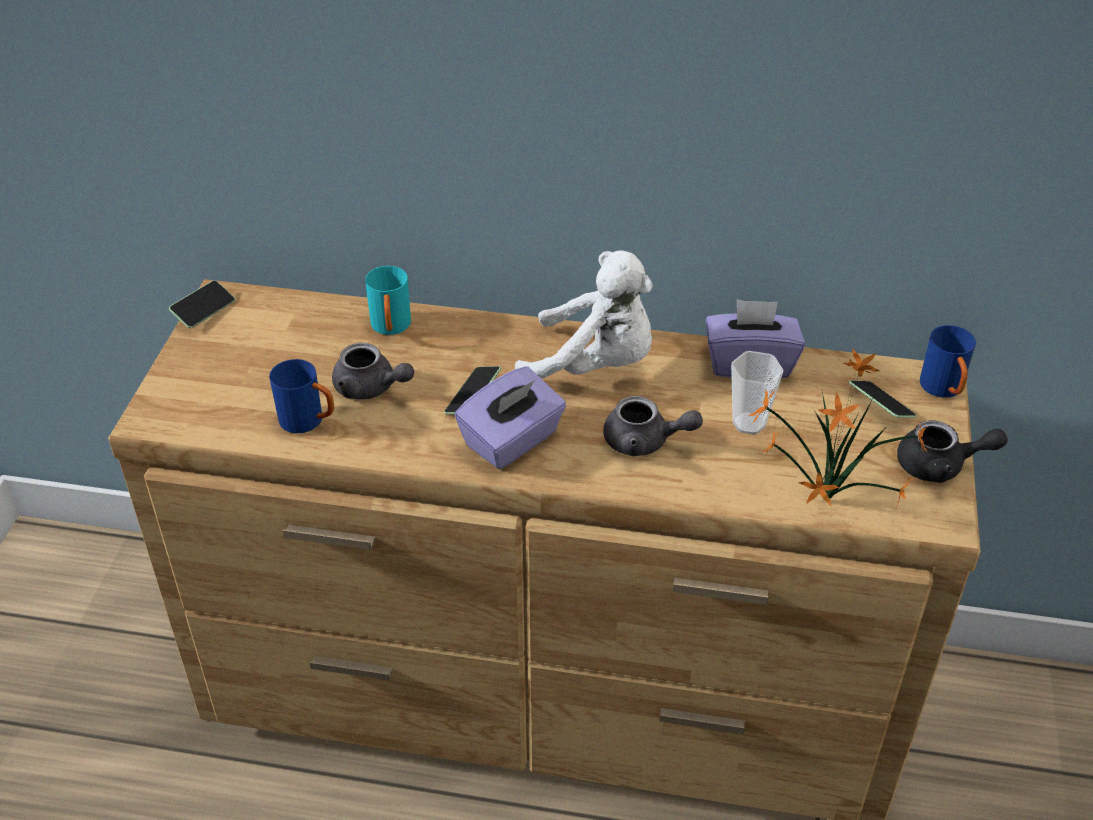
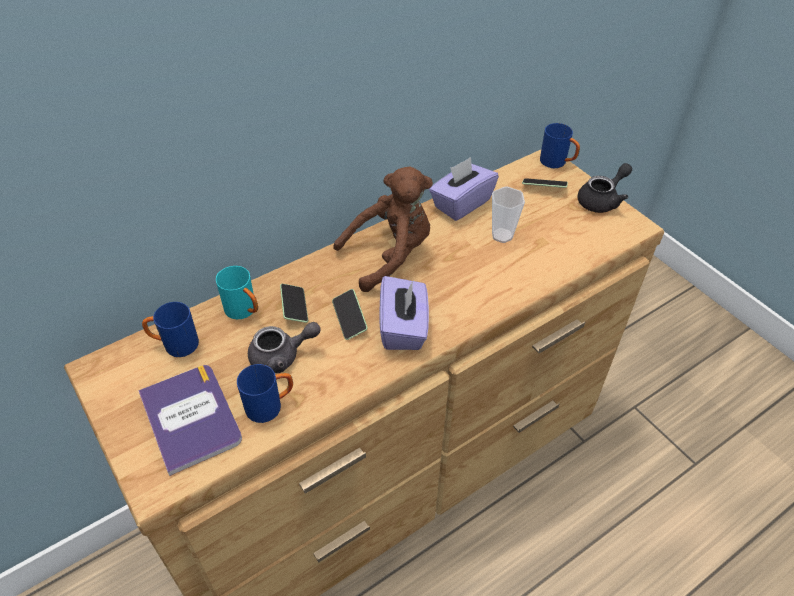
camera: 45 degrees left, 5 degrees up
(204, 311) = (96, 386): phone -> phone (294, 308)
(238, 386) = (191, 418): none -> book
(300, 318) = (174, 345): none -> blue mug
(594, 365) = (390, 255): white plush toy -> brown plush toy
(645, 442) = (469, 279): grey teapot -> none
(820, 498) = (579, 251): potted plant -> none

